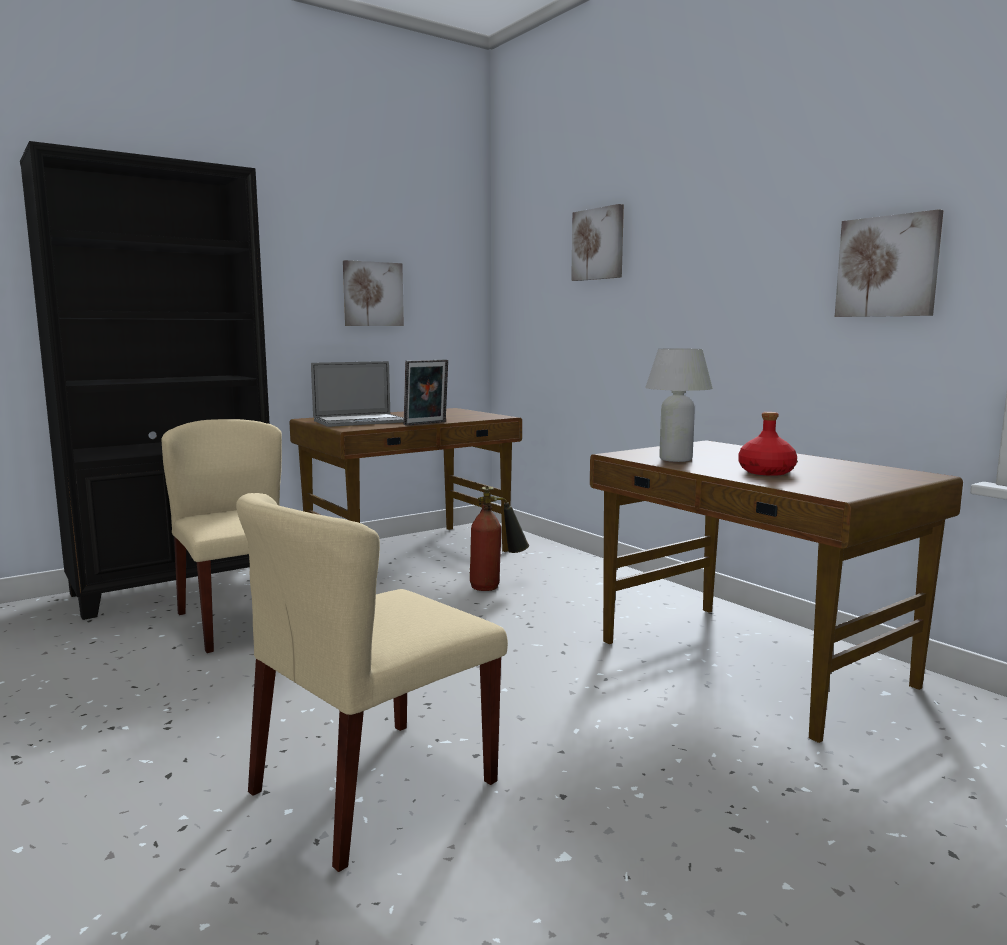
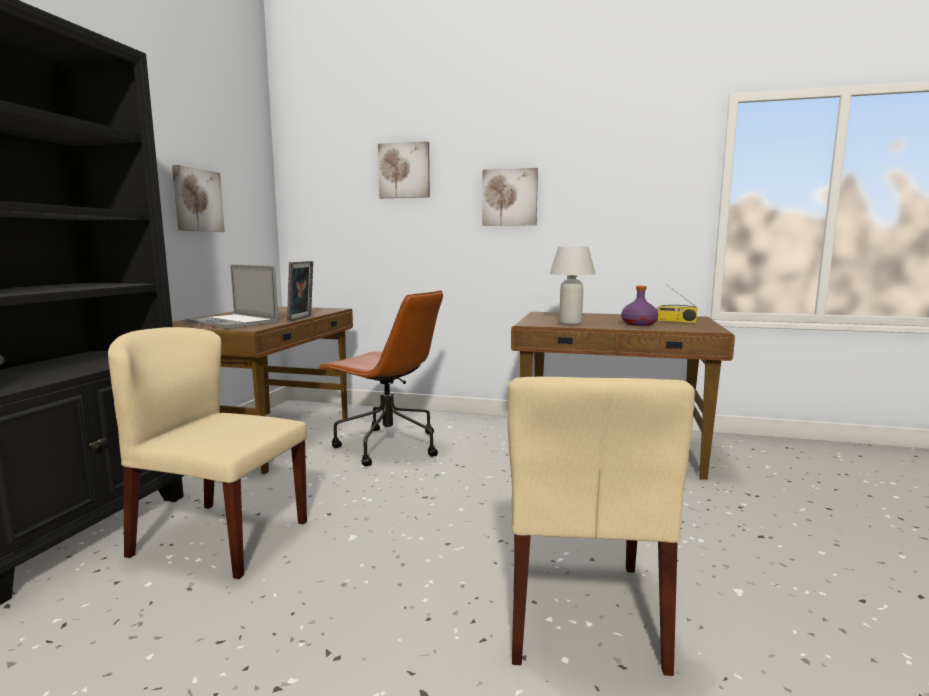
camera: 40 degrees left, 0 degrees up
(360, 421) = (232, 322): laptop -> laptop turned 105 degrees clockwise
(496, 586) = (387, 446): fire extinguisher -> brown office chair
(766, 472) = (639, 324): red bottle -> purple bottle
(850, 475) = (675, 321): none -> radio
(888, 266) = (643, 198): picture -> picture (510, 197)

